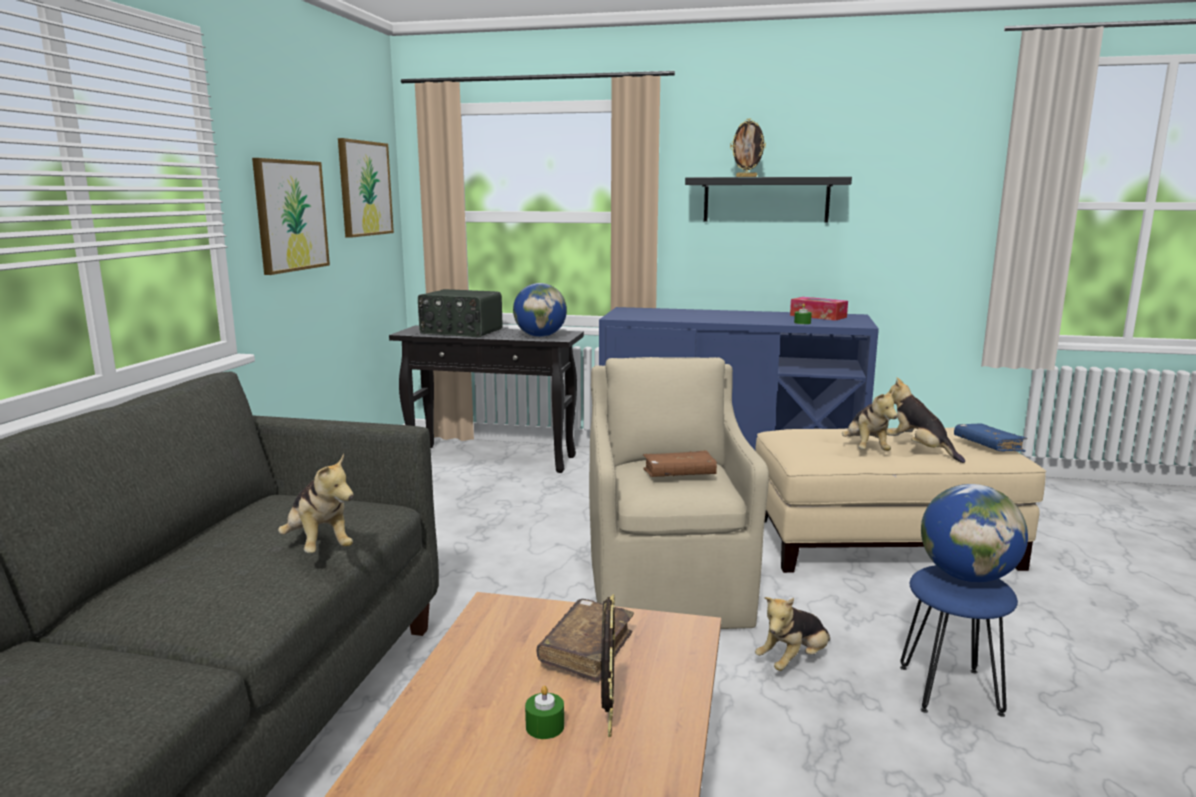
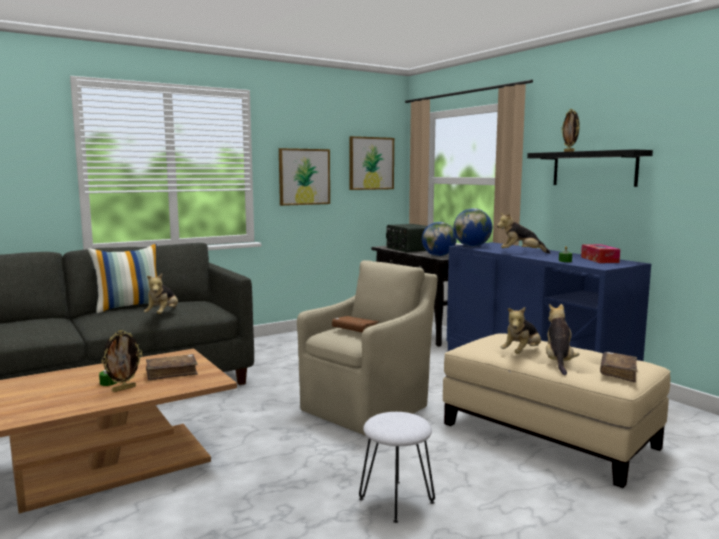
camera: 45 degrees right, 5 degrees down
(166, 556) = (129, 307): none -> pillow
(794, 661) = (352, 454): plush toy -> plush toy (521, 253)
(951, 690) = (397, 501): blue stool -> white stool
(967, 576) = (405, 421): globe -> globe (472, 246)
(988, 446) = (618, 373): blue book -> brown book

